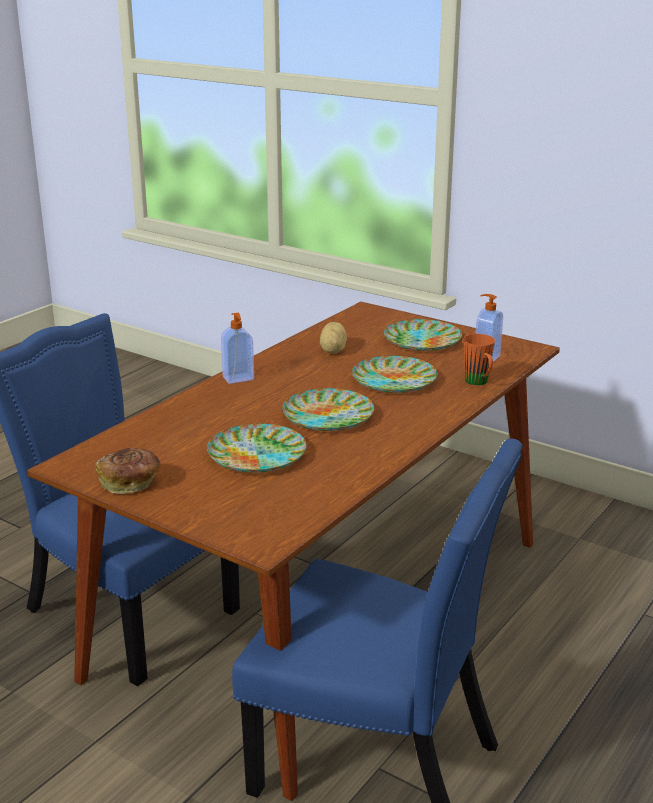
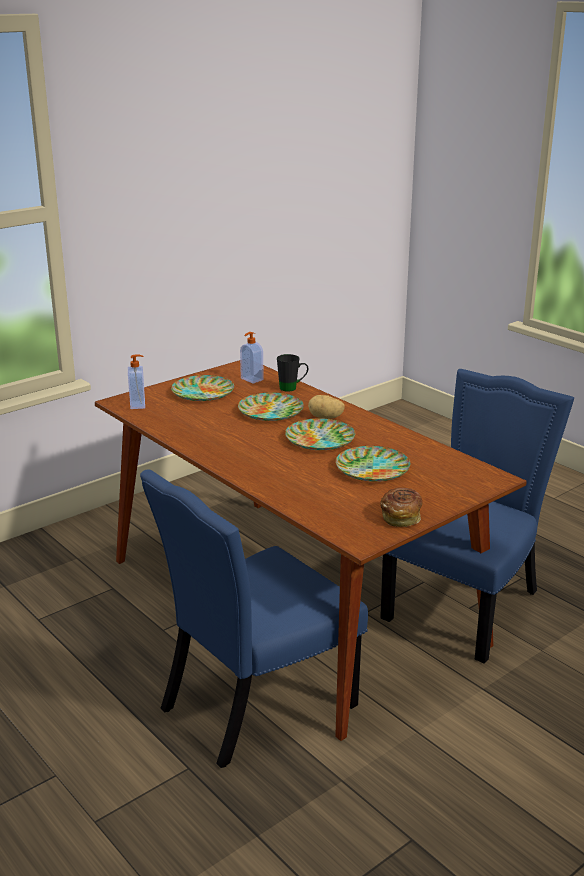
camera: 75 degrees left, 0 degrees up
(238, 379) = (230, 463): soap dispenser -> soap dispenser (138, 405)
(331, 351) = (198, 424): potato -> potato (325, 417)
(479, 383) = (292, 388): orange mug -> black mug

